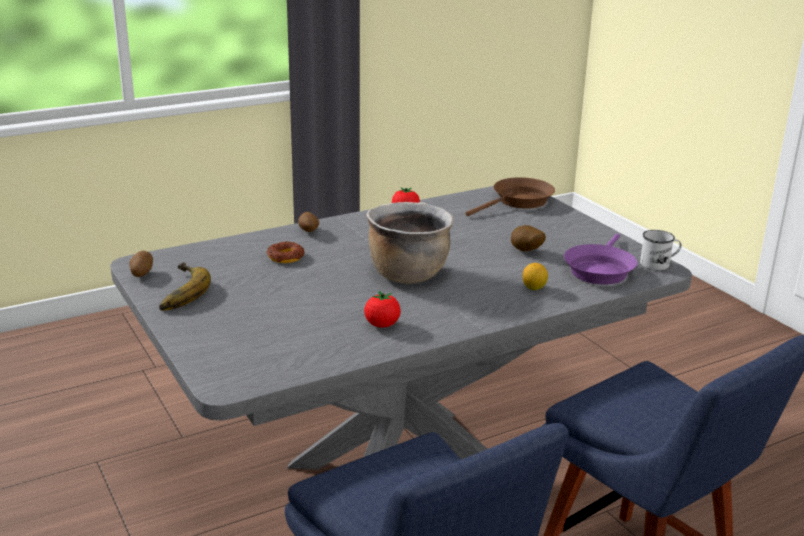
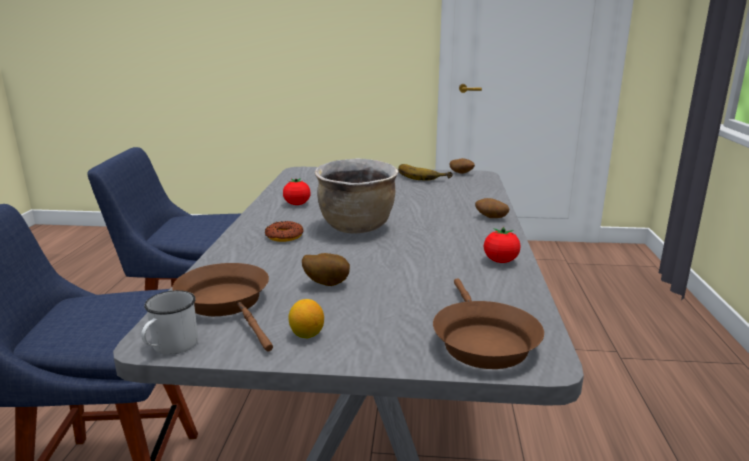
camera: 125 degrees right, 5 degrees down
(286, 257) = (444, 203): donut -> donut (284, 236)
(534, 288) = (254, 260): lemon -> lemon (306, 334)
(599, 270) = (227, 303): purple frying pan -> brown frying pan

